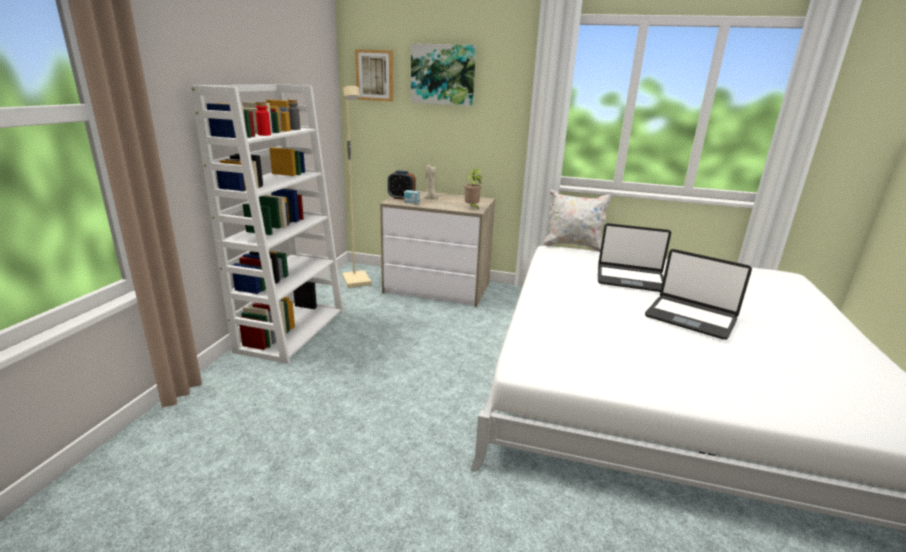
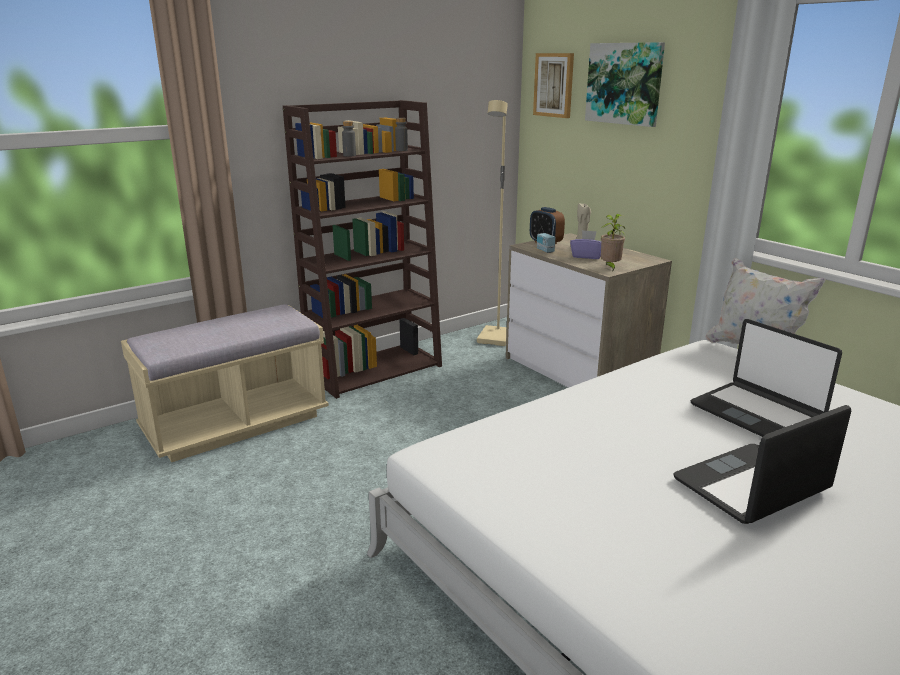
camera: 40 degrees right, 0 degrees up
(217, 420) = (236, 424): none -> beige bench
(264, 135) = (349, 155): red bottle -> grey bottle
(292, 329) = (375, 369): white bookcase -> brown bookcase
(444, 203) = (586, 256): none -> purple tissue box
(690, 318) = (752, 486): laptop -> laptop turned 75 degrees clockwise

